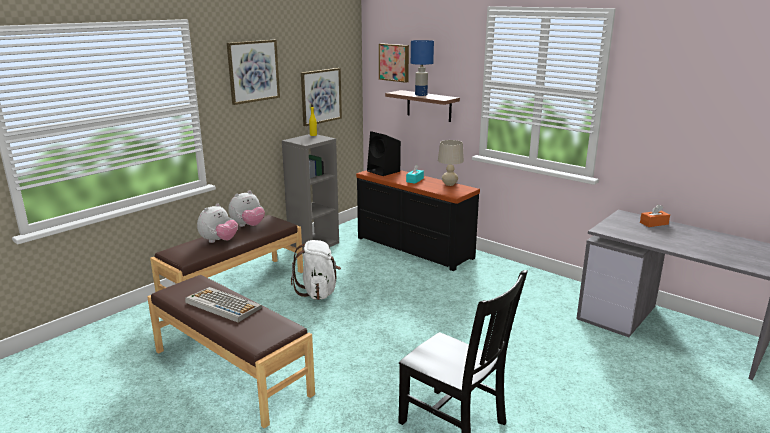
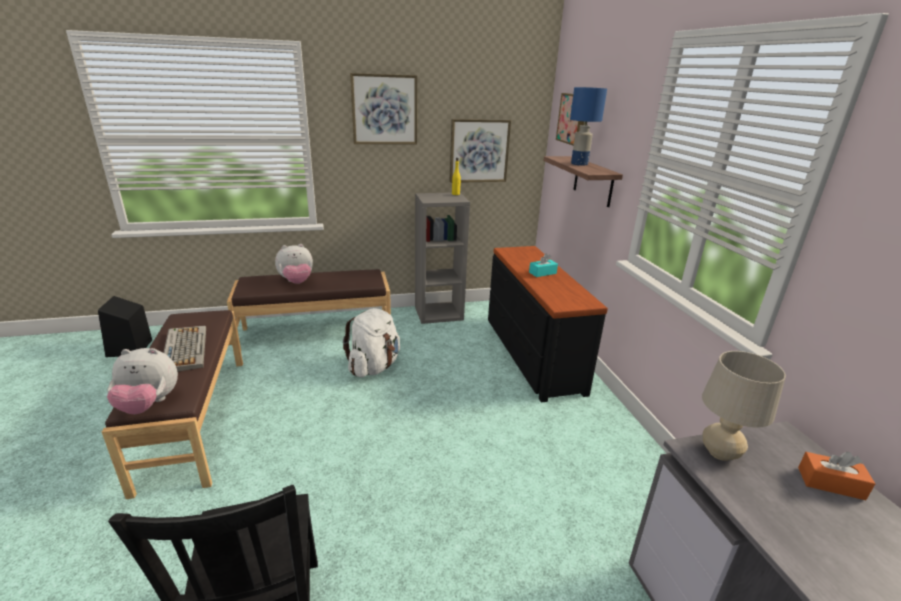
camera: 35 degrees right, 5 degrees up
(248, 226) = (343, 275): plush toy -> plush toy (149, 404)
(384, 171) = (526, 253): black speaker -> black speaker (129, 349)
(449, 184) = (576, 290): beige table lamp -> beige table lamp (720, 453)

